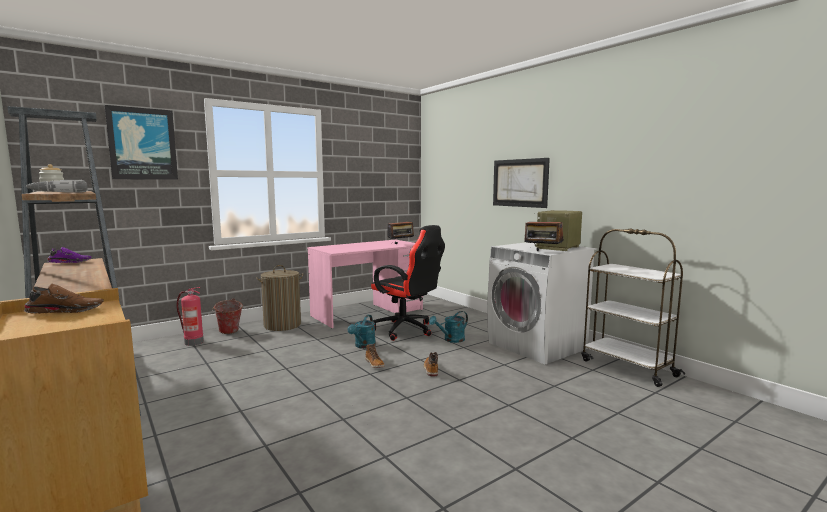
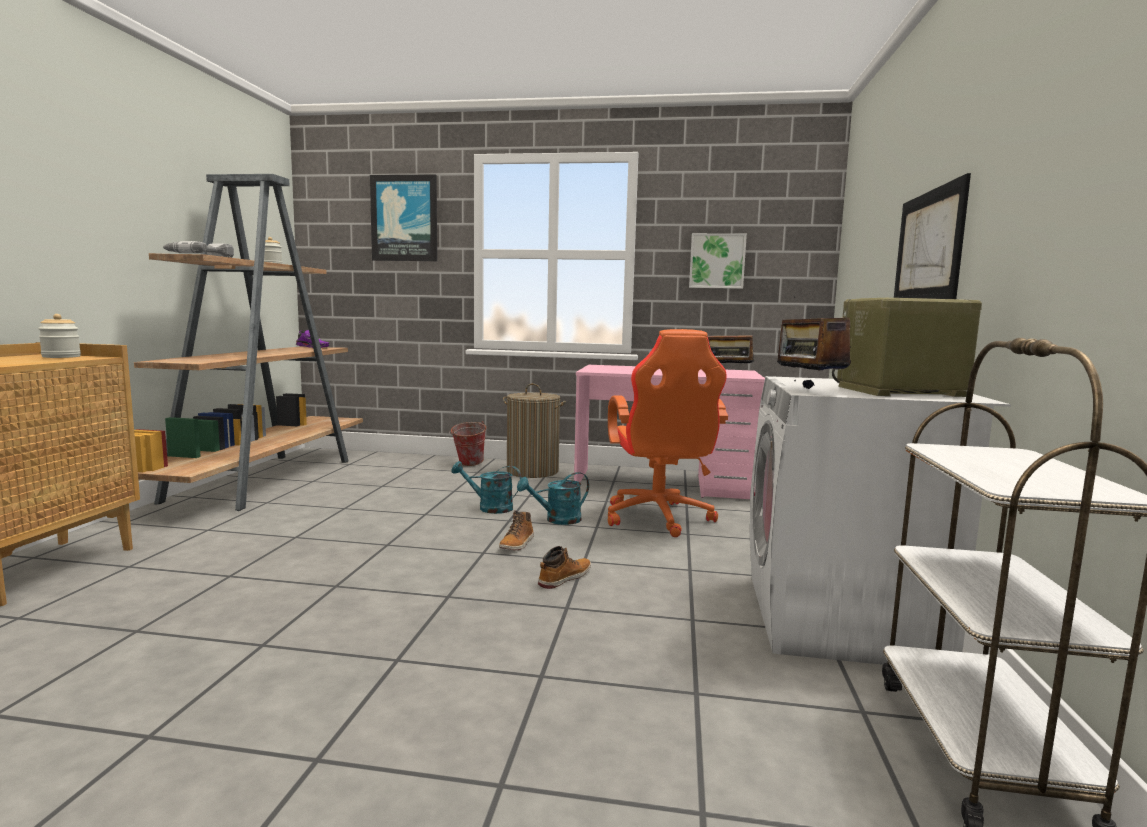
camera: 45 degrees right, 0 degrees up
(66, 310) = (61, 357): brown shoe -> jar
(193, 342) = (419, 464): fire extinguisher -> none
(367, 178) = (717, 261): none -> picture
(407, 331) = (659, 521): black office chair -> orange office chair
(451, 340) = (696, 553): turquoise watering can -> turquoise watering can (489, 508)

